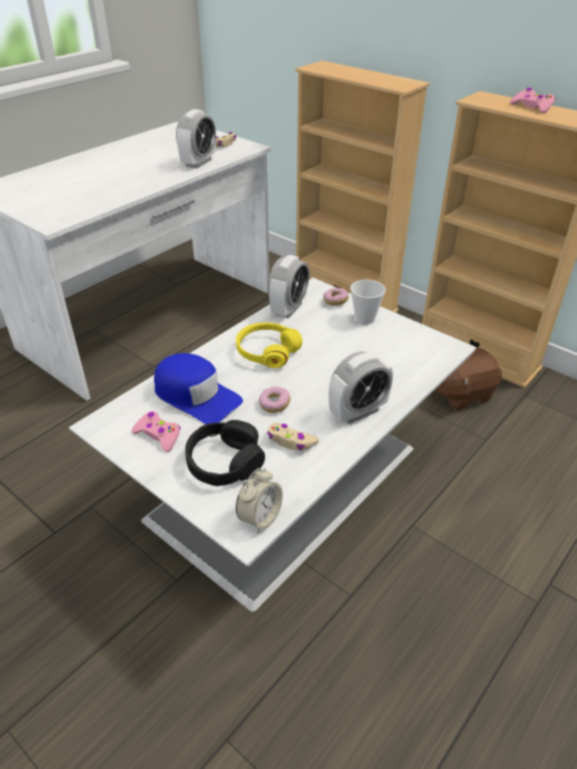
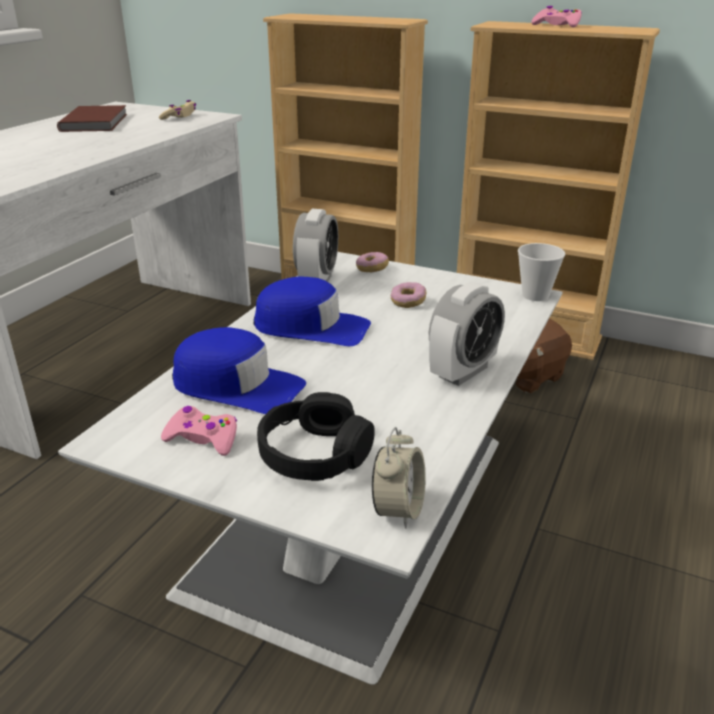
camera: 15 degrees left, 10 degrees down
(159, 146) = (96, 122): none -> brown book
(198, 163) = (157, 131): alarm clock -> none
(267, 351) = (311, 327): yellow headphones -> blue cap
(274, 405) = (350, 380): donut -> donut (408, 302)
(291, 441) = (394, 415): beige game controller -> none
(365, 319) = (417, 281): cup -> cup (535, 295)

